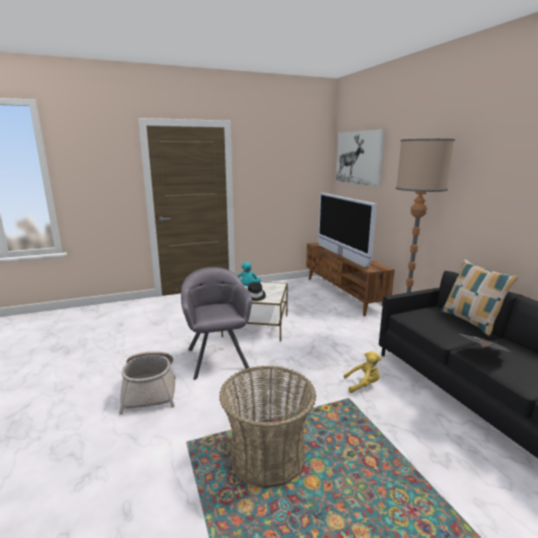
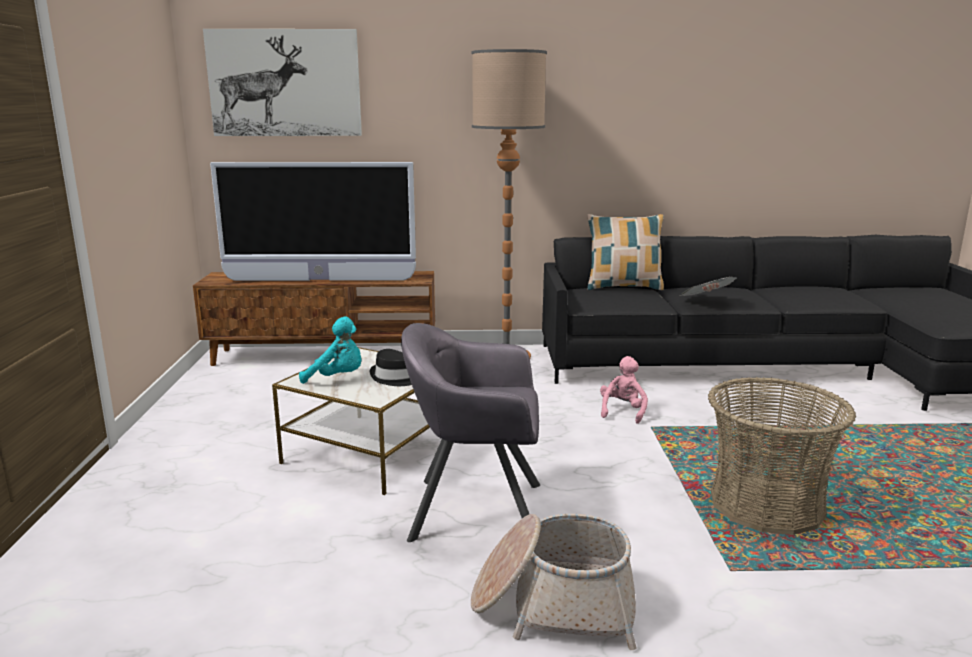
camera: 70 degrees left, 0 degrees up
(363, 385) = (622, 411): yellow plush toy -> pink plush toy

